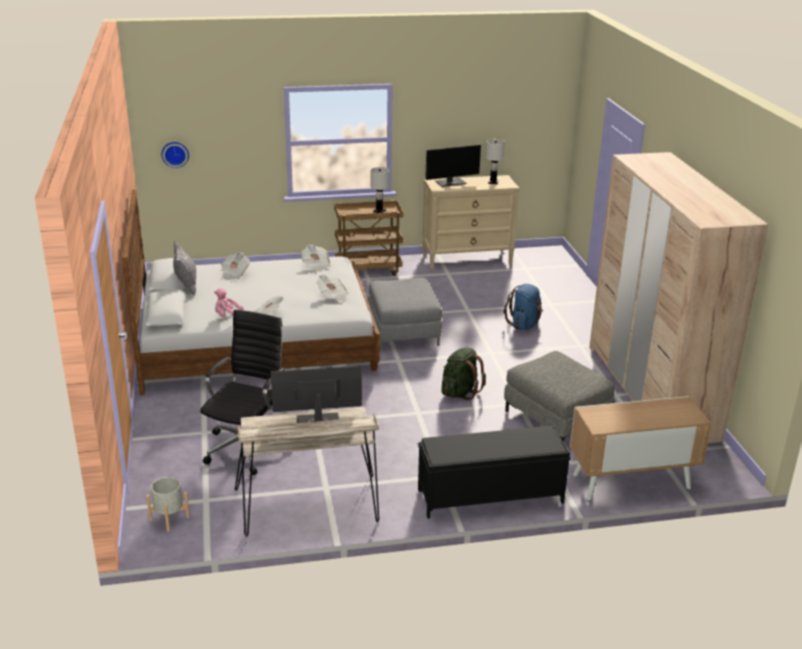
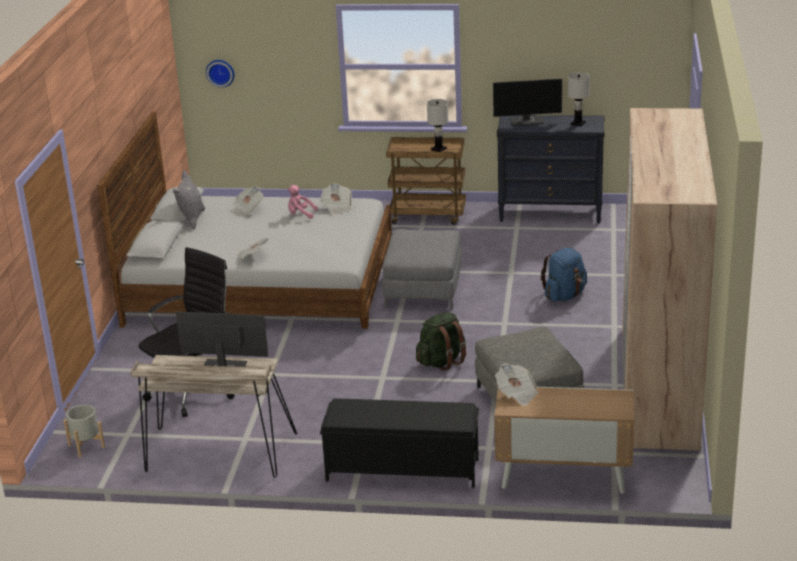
camera: 20 degrees right, 0 degrees up
(227, 316) = (213, 254): pink plush toy -> pink plush toy (300, 214)
(332, 296) = (332, 242): newspaper -> newspaper (517, 394)
(467, 259) = (551, 213): beige dresser -> black dresser

